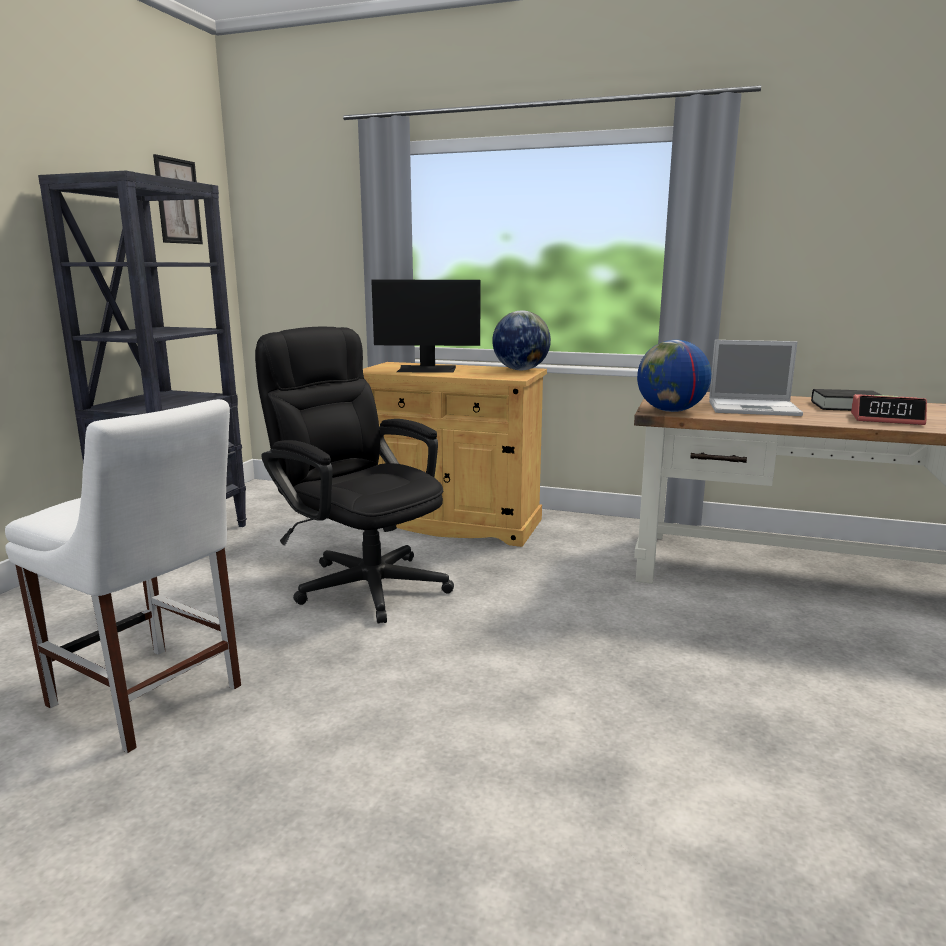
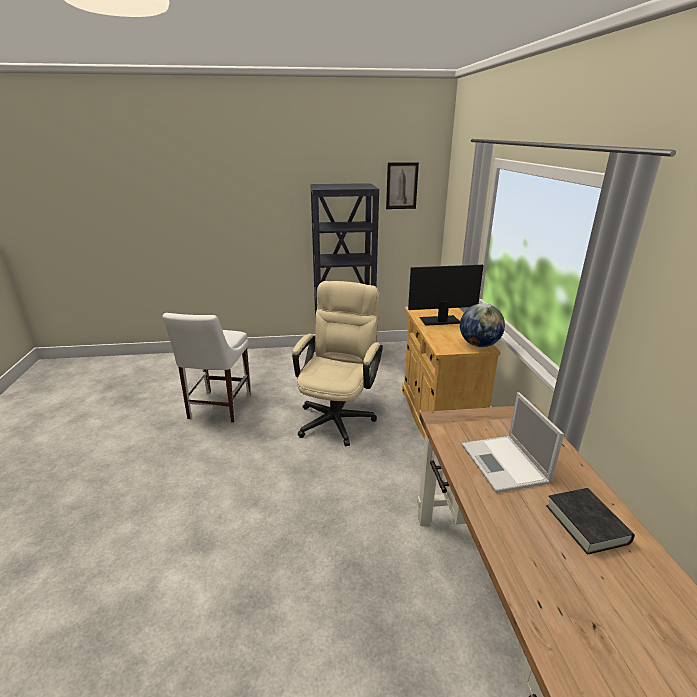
camera: 65 degrees right, 10 degrees up
(362, 581) = (338, 416): black office chair -> beige office chair
(427, 369) = (440, 320): monitor -> monitor turned 105 degrees clockwise
(671, 411) = (446, 424): globe -> none
(886, 419) = (539, 553): alarm clock -> none

